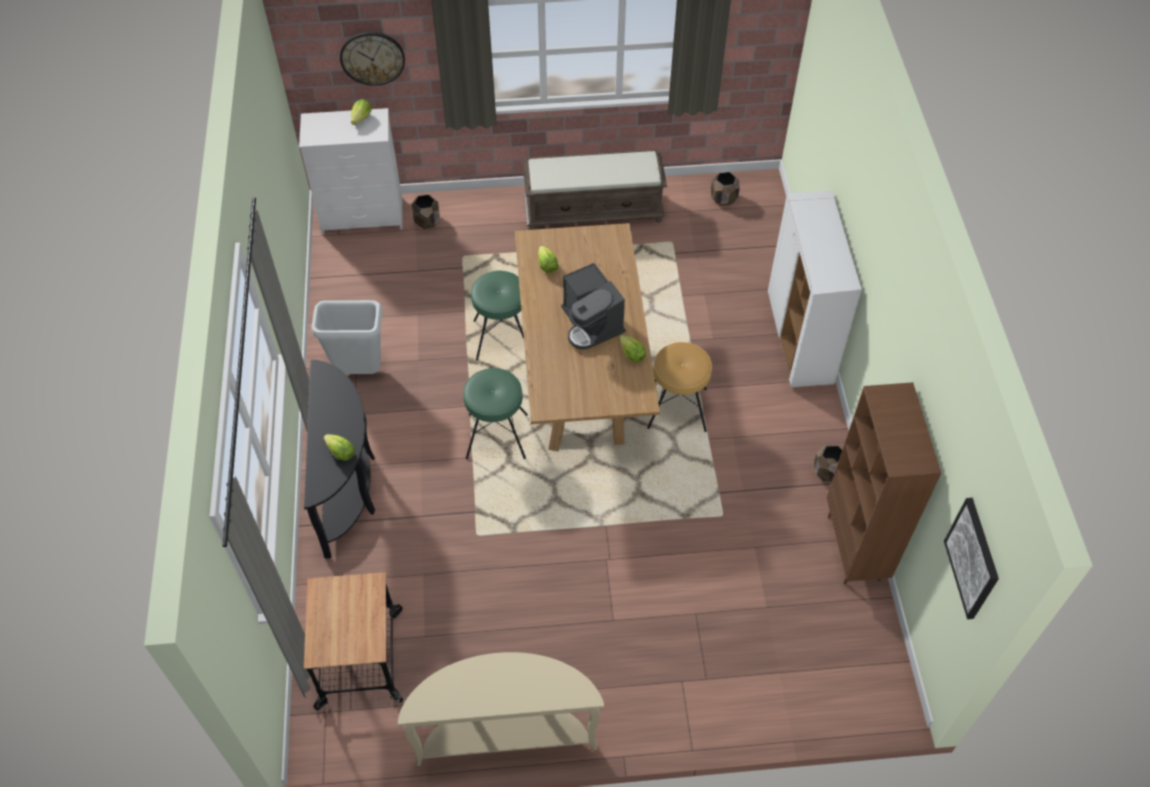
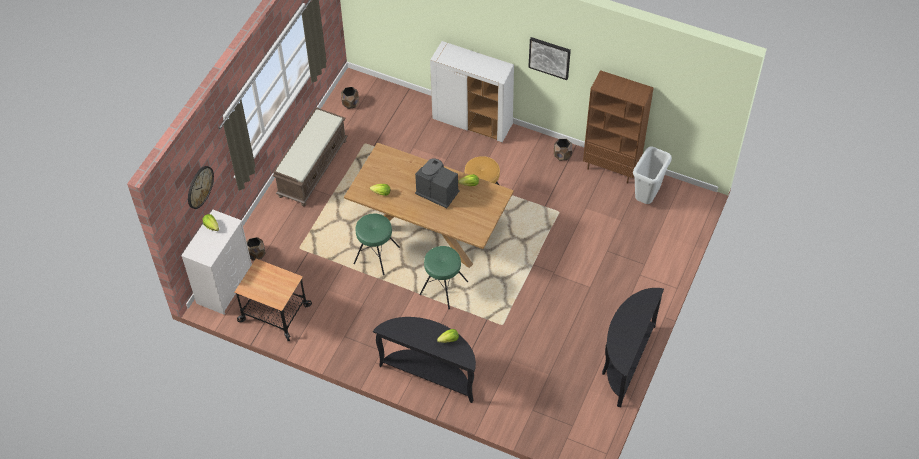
camera: 60 degrees left, 0 degrees up
(359, 659) = (544, 410): cart -> cart (274, 314)
(360, 371) = (351, 336): grey trash can -> grey trash can (646, 197)
(505, 733) = (624, 361): beige console table -> black console table
(591, 324) = (437, 192): coffee machine -> coffee machine turned 150 degrees counterclockwise
(973, 558) = (701, 100): picture -> picture (549, 57)

